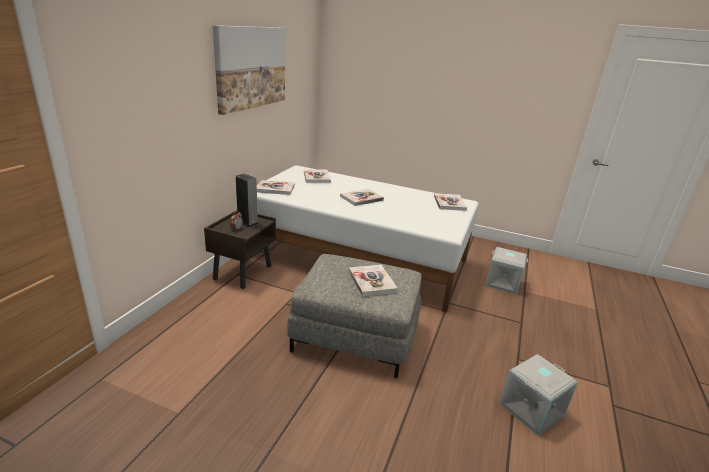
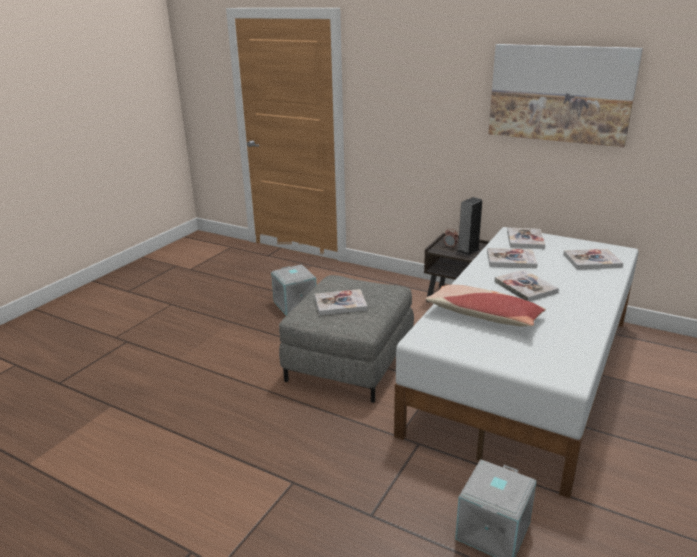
camera: 100 degrees right, 0 degrees up
(408, 214) = (483, 316): none -> pillow
(449, 203) = (552, 359): book -> book (511, 260)
(531, 408) = (216, 466): grey storage box -> grey storage box (296, 304)

